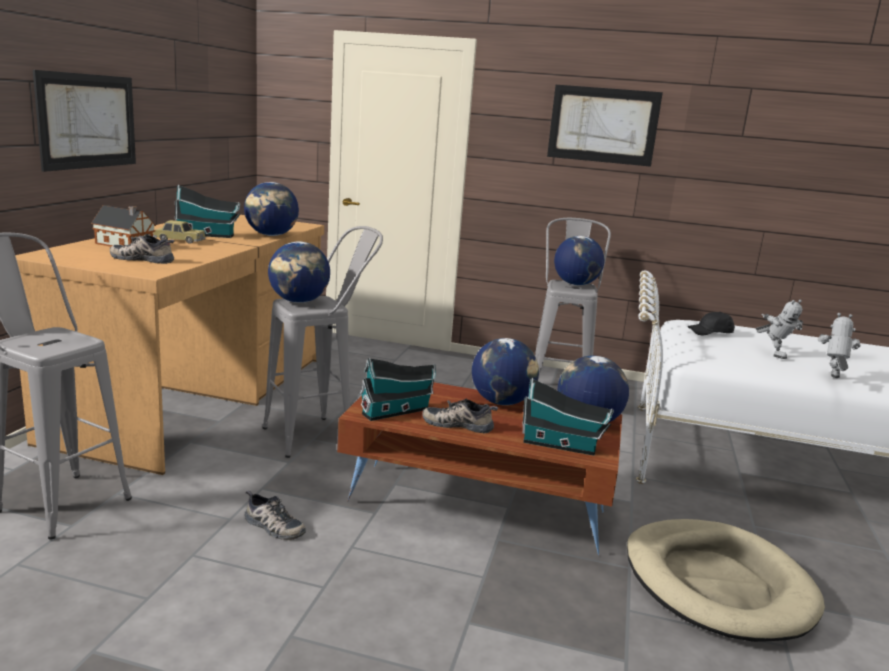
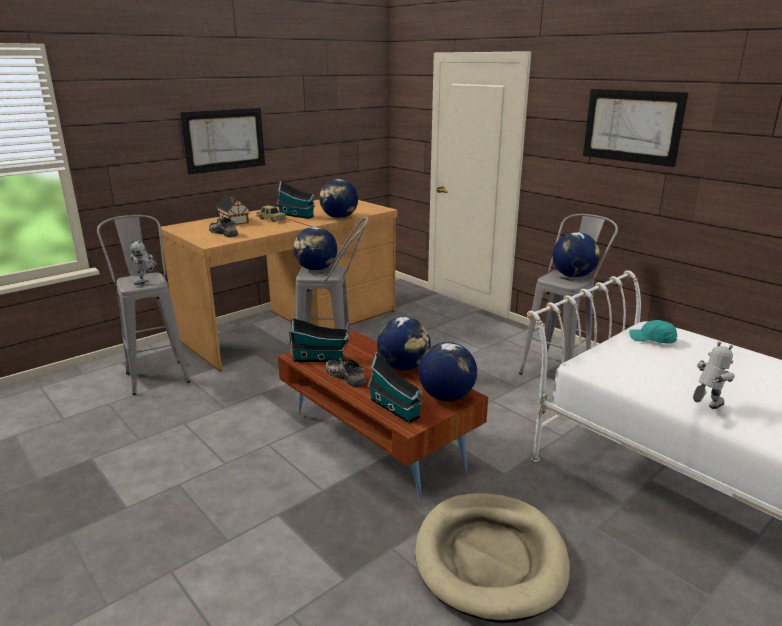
camera: 35 degrees right, 5 degrees up
(272, 526) = (240, 418): shoe -> none
(711, 333) = (652, 340): black cap -> turquoise cap
(773, 354) = (683, 372): toy robot -> toy robot (147, 281)

